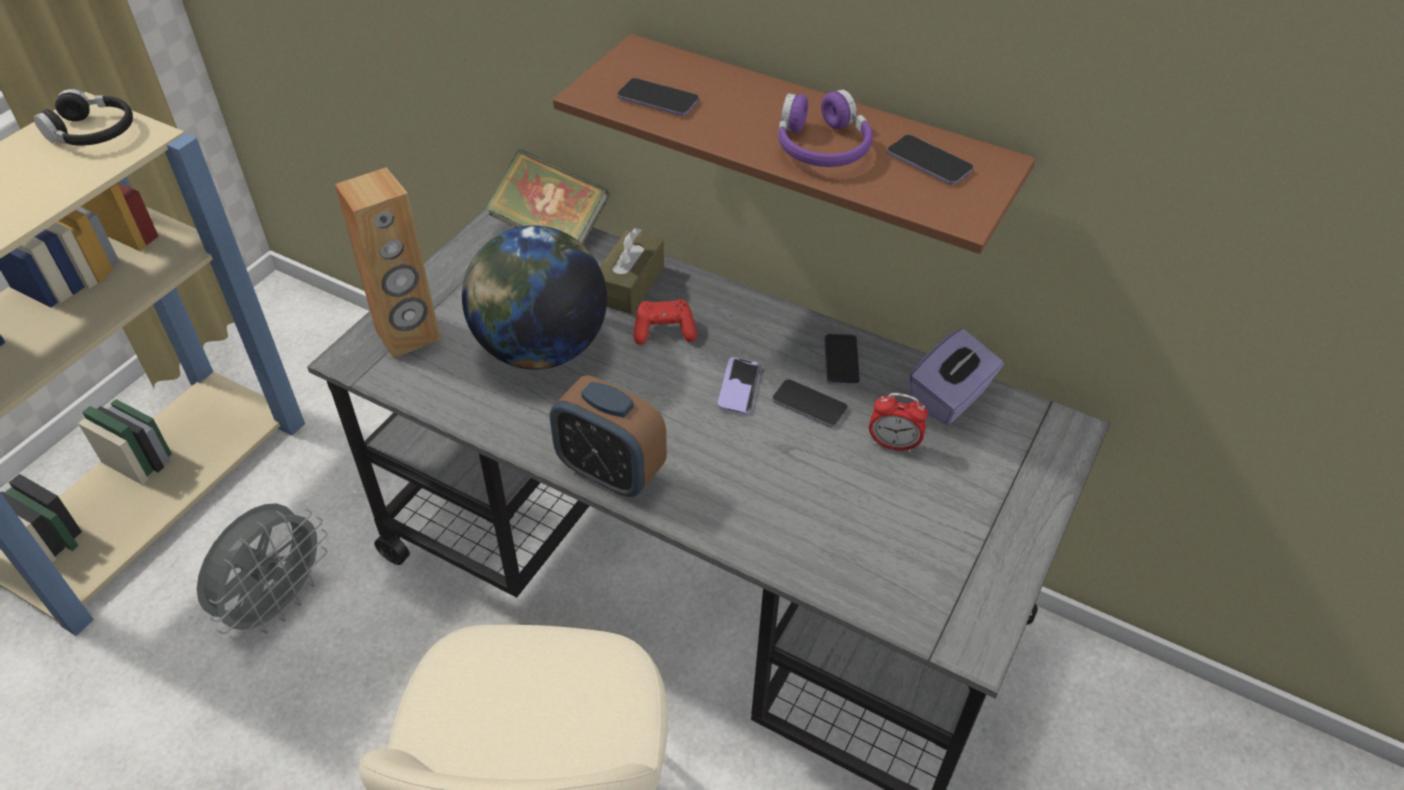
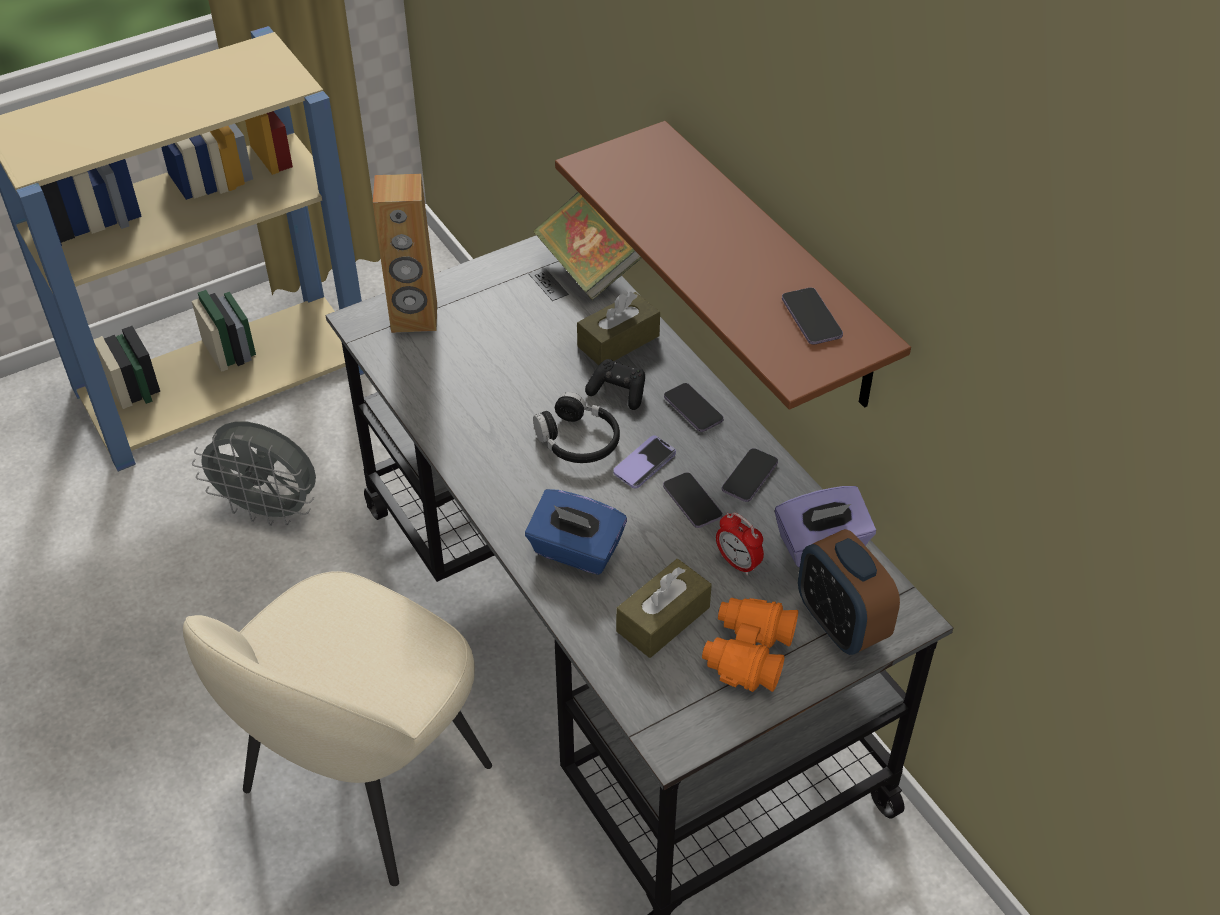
camera: 30 degrees right, 0 degrees up
(92, 132) = (258, 69): black headphones -> black headphones (578, 440)
(278, 603) = (270, 510): grey fan -> grey fan turned 45 degrees clockwise
(540, 348) = (508, 368): globe -> none
(610, 471) = (491, 488): alarm clock -> alarm clock (840, 624)
(658, 100) = (636, 188): phone -> phone (693, 409)
(664, 331) = (618, 392): red game controller -> black game controller
(739, 498) = (576, 551): none -> blue tissue box
(821, 146) = (733, 273): purple headphones -> none
(869, 528) = (663, 619): none -> brown tissue box
(967, 524) = (747, 653): none -> orange binoculars

